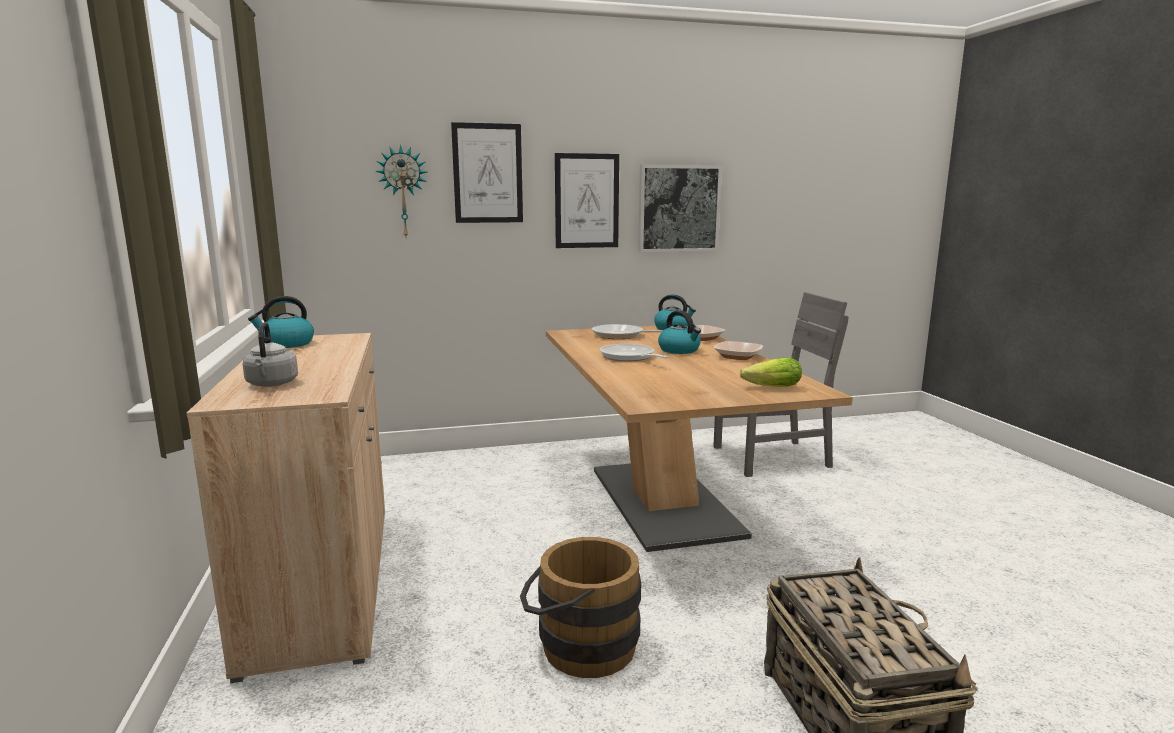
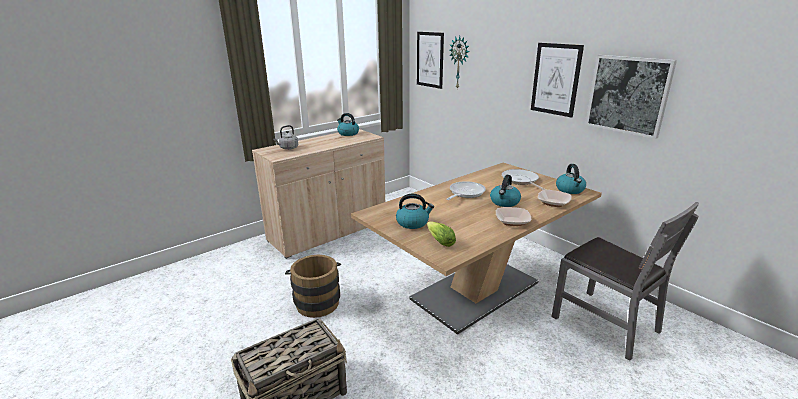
camera: 65 degrees right, 10 degrees up
(488, 173) = (499, 54): picture -> picture (430, 60)
(702, 389) = (413, 223): none -> kettle

